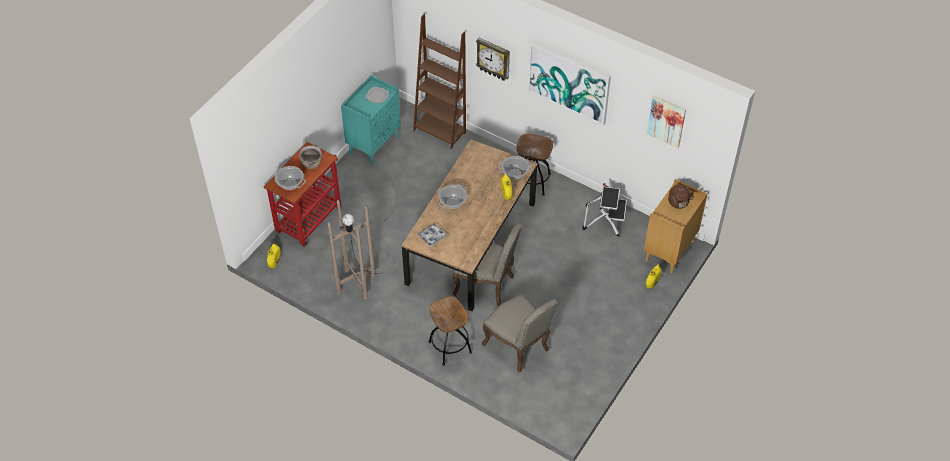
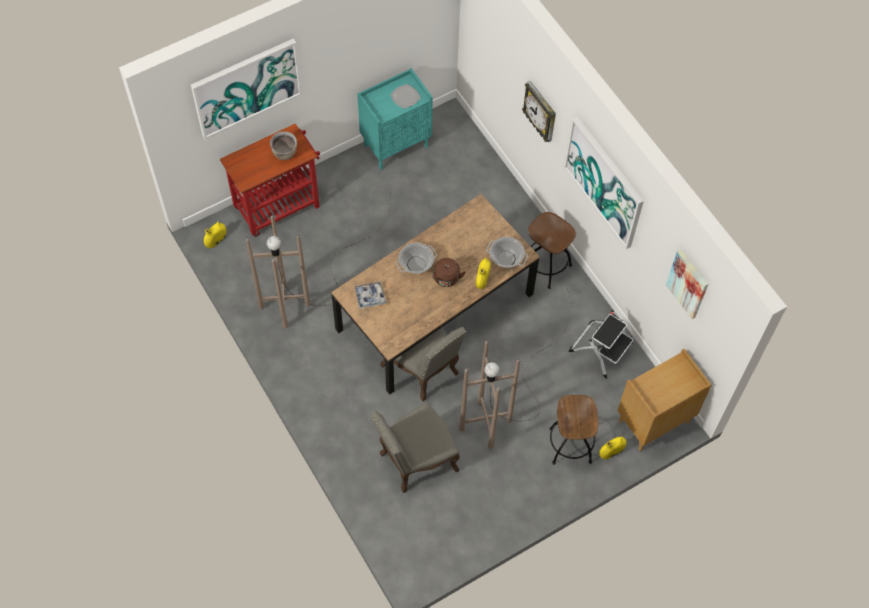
camera: 25 degrees right, 10 degrees up
(274, 115) = (247, 87): none -> picture
(290, 184) = (249, 168): cooking pot -> none
(439, 131) = (477, 159): brown bookcase -> none
(450, 347) = (342, 426): brown stool -> brown stool (570, 445)
(518, 347) = (415, 460): grey chair -> grey chair turned 75 degrees clockwise
(561, 275) = (512, 396): none -> brown floor lamp
(679, 203) = (672, 381): brown kettle -> brown kettle (446, 279)

